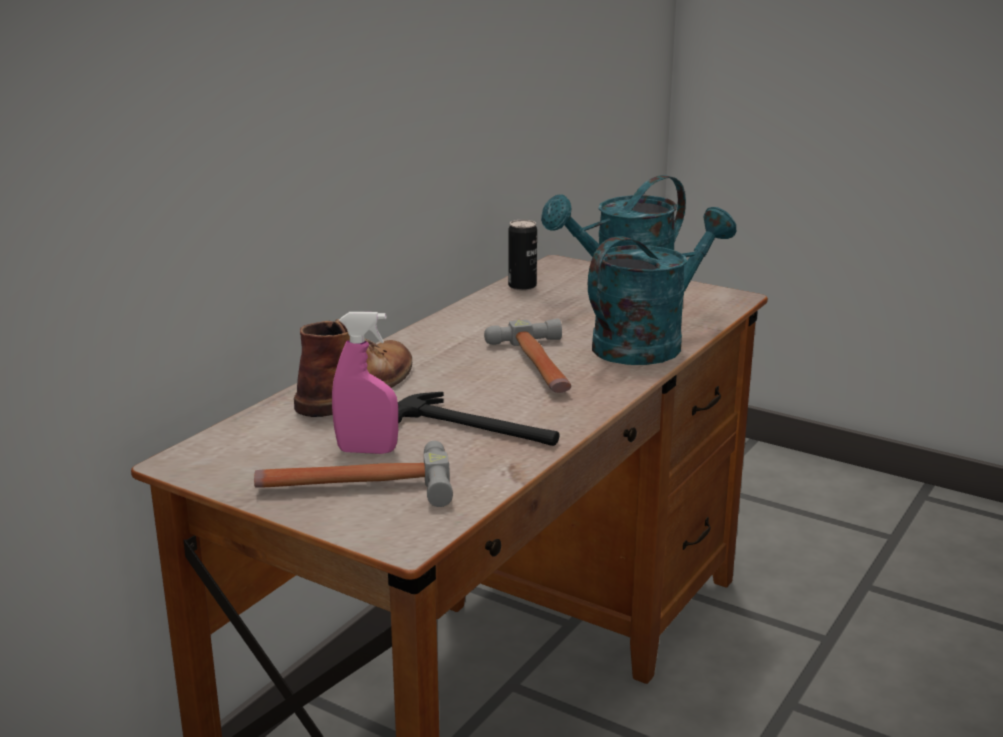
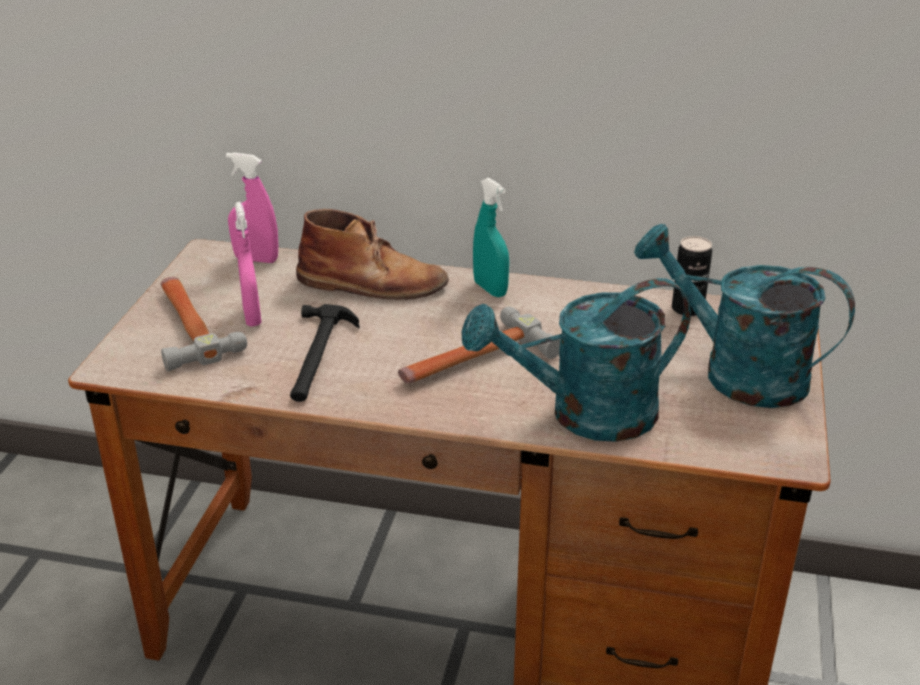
camera: 70 degrees right, 10 degrees up
(235, 436) = (256, 259): none -> pink spray bottle
(422, 342) = (490, 289): none -> turquoise spray bottle
(649, 342) = (585, 415): turquoise watering can -> turquoise watering can turned 135 degrees clockwise

